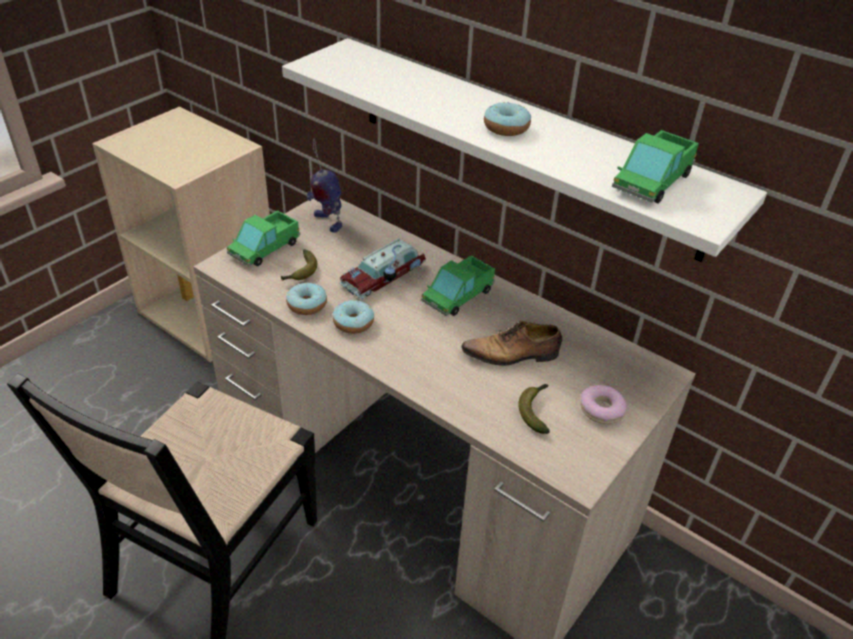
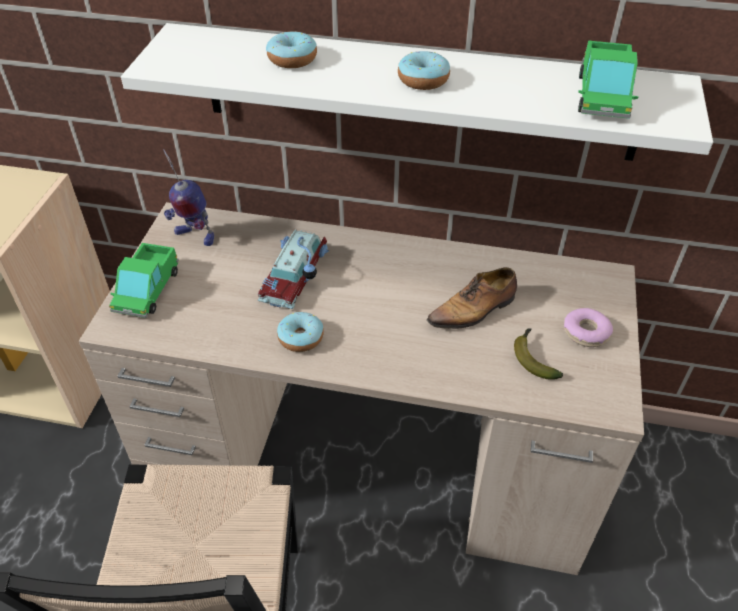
camera: 25 degrees left, 5 degrees up
(300, 272) = (206, 303): banana -> none
(307, 305) = (238, 337): donut -> donut (292, 59)
(458, 296) = (382, 269): toy truck -> none

